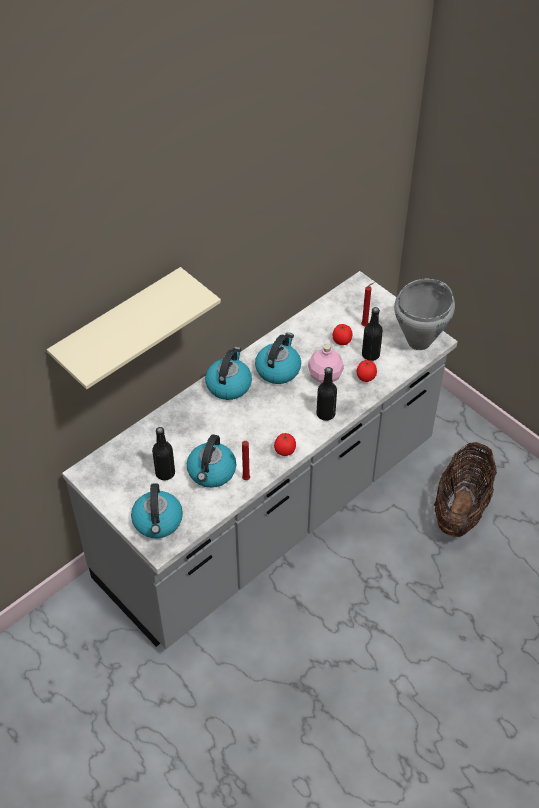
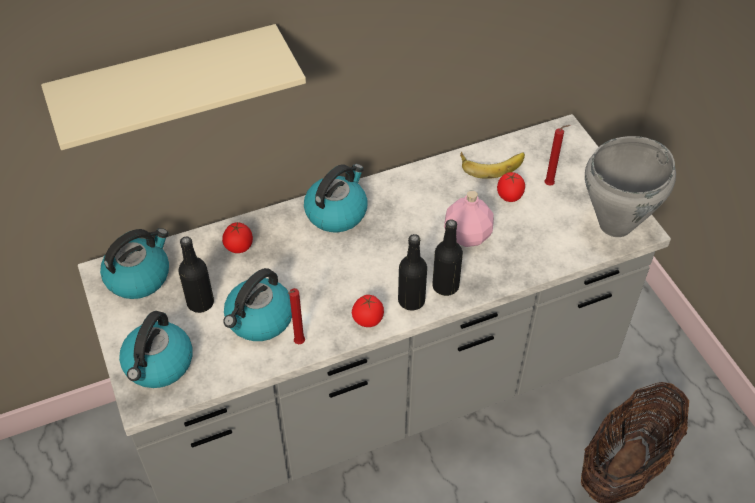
camera: 20 degrees right, 0 degrees up
(278, 369) = (409, 210): kettle -> kettle (139, 276)
(319, 321) = (491, 163): none -> banana
(365, 378) = (521, 253): tomato -> tomato (239, 247)
(370, 355) = (541, 224): black bottle -> black bottle (411, 300)

